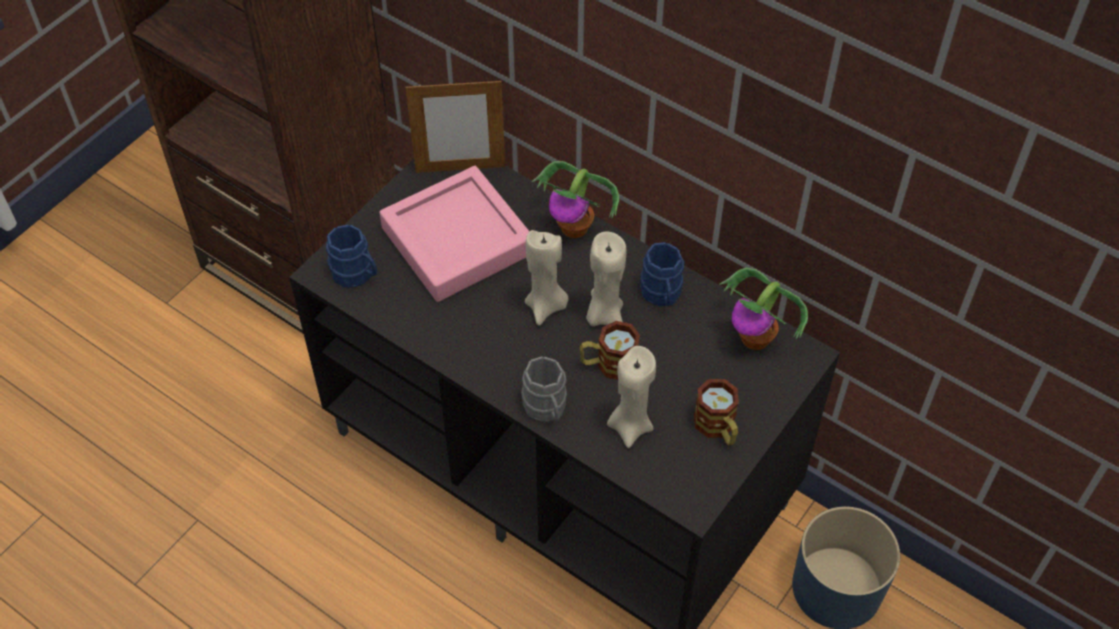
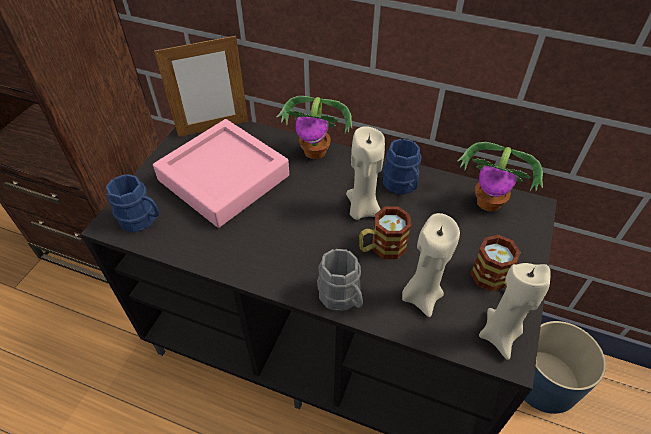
camera: 15 degrees left, 5 degrees down
(546, 306) = (312, 212): beige candle -> beige candle (500, 335)

